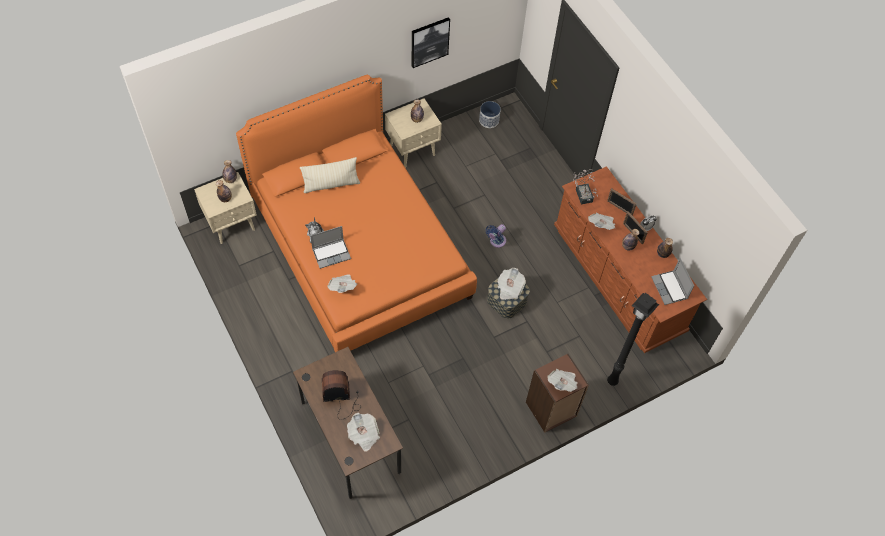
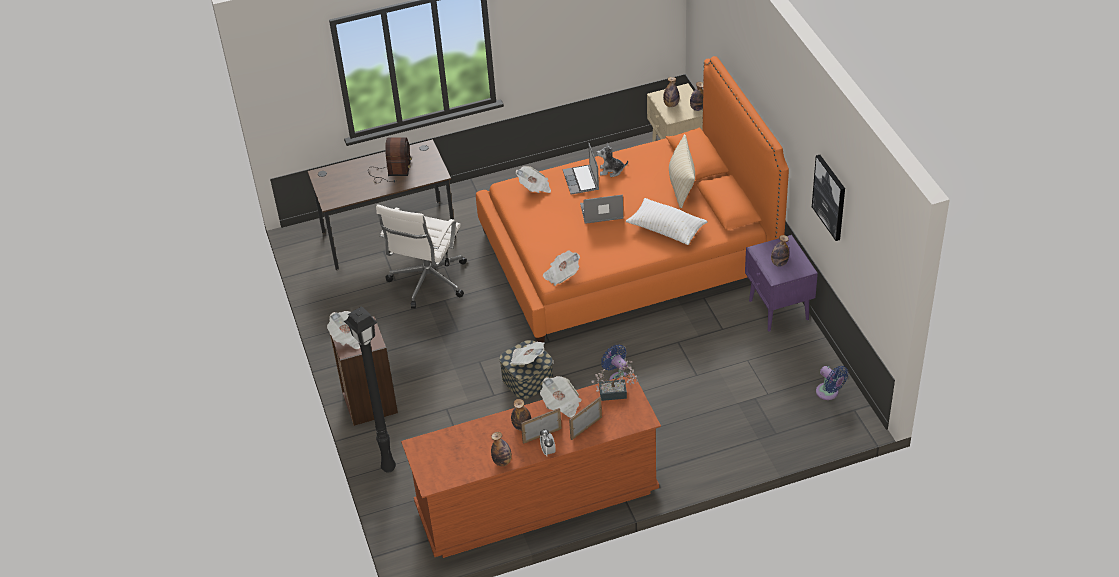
camera: 105 degrees right, 15 degrees down
(363, 435) = (345, 184): newspaper -> newspaper (561, 275)
(385, 191) = (666, 229): none -> white pillow
(408, 392) = (427, 282): none -> white office chair
(413, 150) = (778, 310): beige nightstand -> purple nightstand
(488, 120) = (829, 393): planter -> blue fan
(670, 288) = (447, 459): laptop -> laptop (601, 212)

